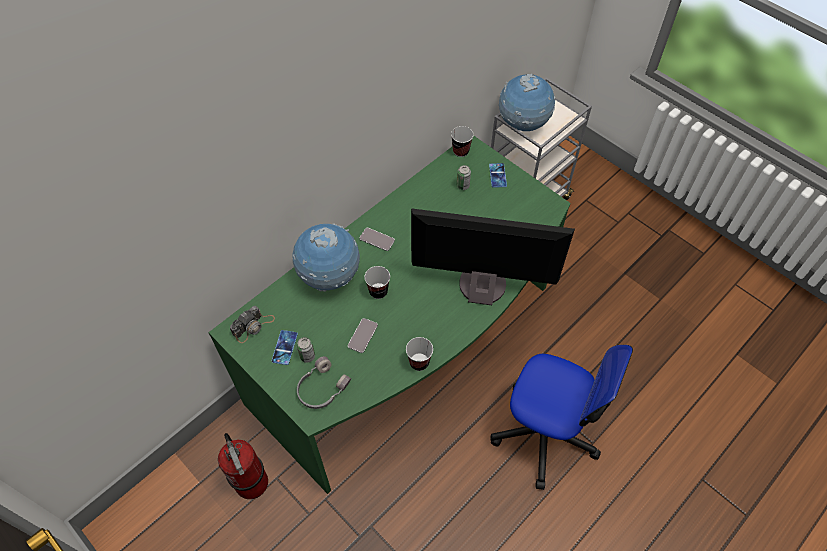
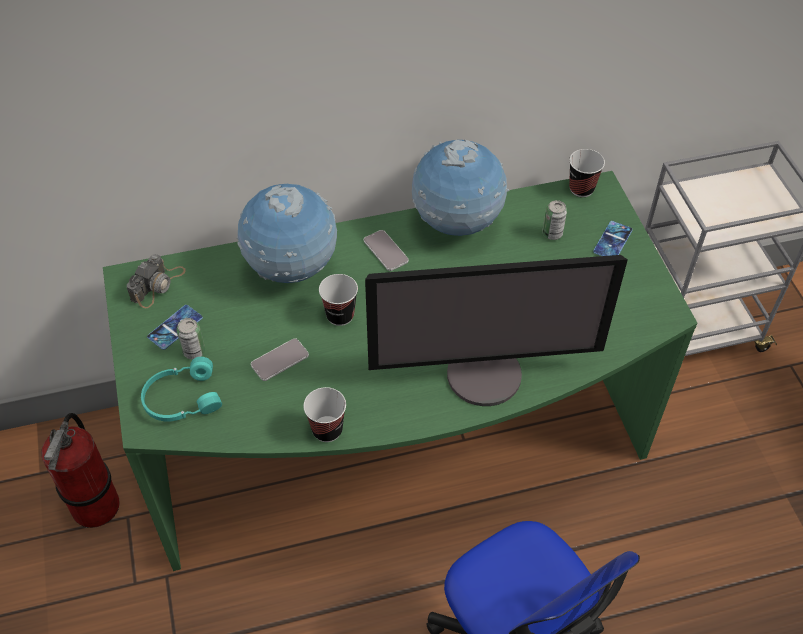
camera: 30 degrees right, 5 degrees down
(253, 326) = (158, 285): camera -> camera turned 45 degrees counterclockwise
(321, 388) = (181, 398): grey headphones -> turquoise headphones
(481, 285) = (484, 373): monitor -> monitor turned 135 degrees clockwise
(522, 125) = (705, 195): globe -> globe (456, 224)

